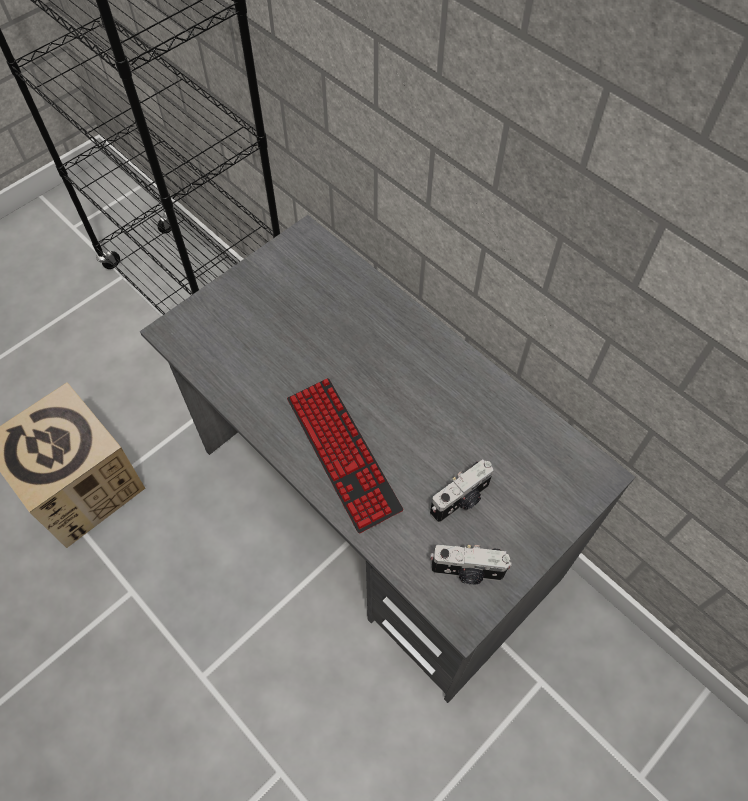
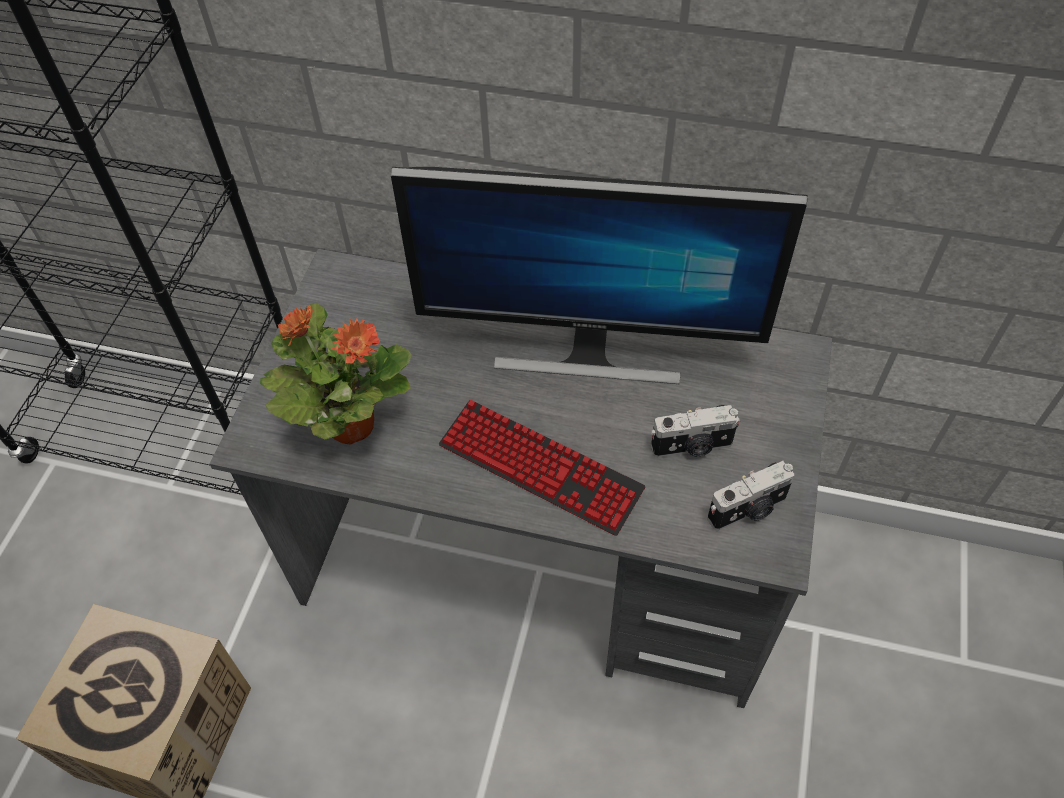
camera: 30 degrees left, 5 degrees down
(241, 352) = (349, 424): none -> potted plant
(440, 385) = (588, 349): none -> monitor
(461, 500) = (692, 447): camera -> camera turned 60 degrees clockwise

